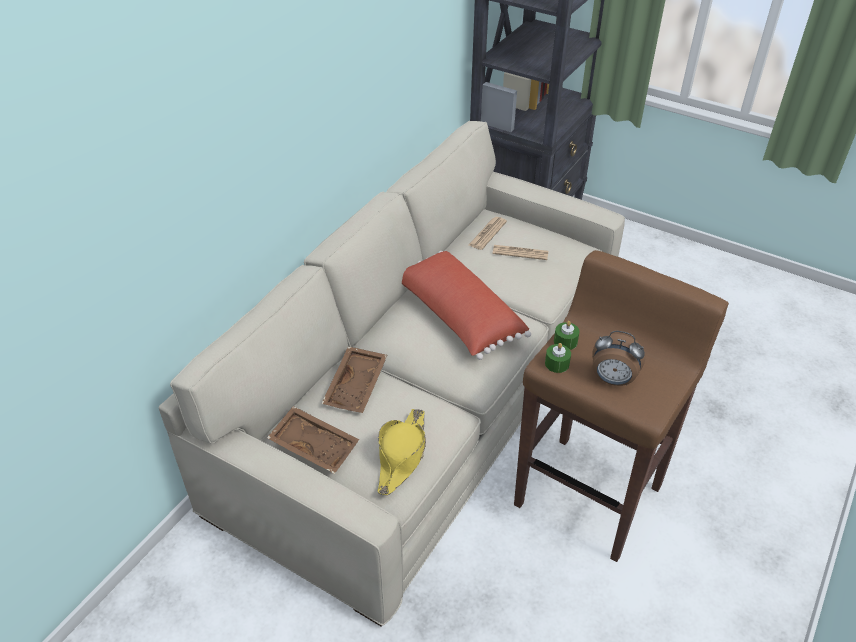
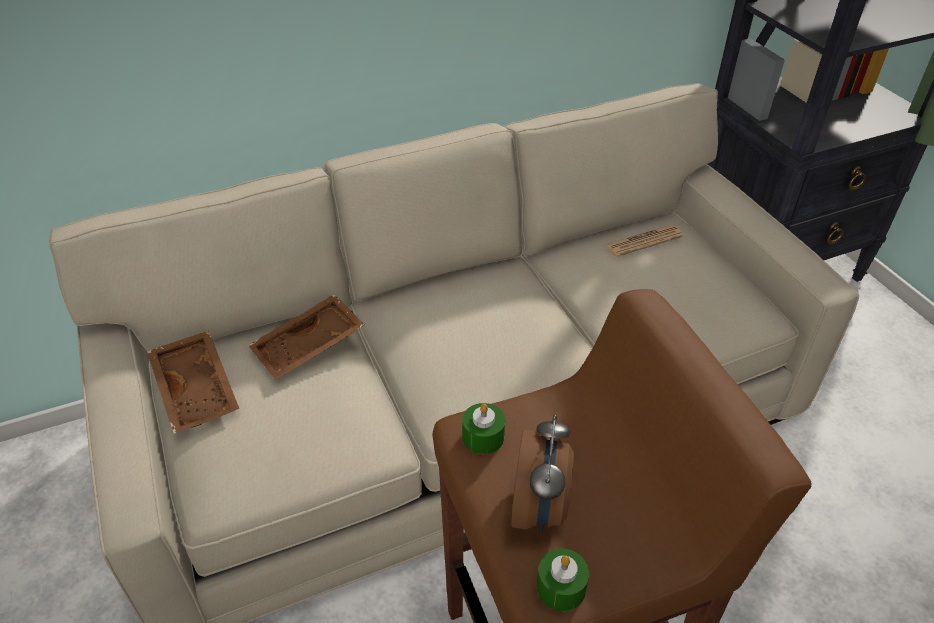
camera: 35 degrees right, 0 degrees up
(402, 455) = (270, 457): yellow hat -> none
(456, 316) = (506, 322): red pillow -> none
(520, 253) = (665, 282): newspaper -> none
(565, 341) = (530, 412): green candle -> green candle (561, 587)
(612, 380) = (540, 508): alarm clock -> alarm clock turned 135 degrees counterclockwise

